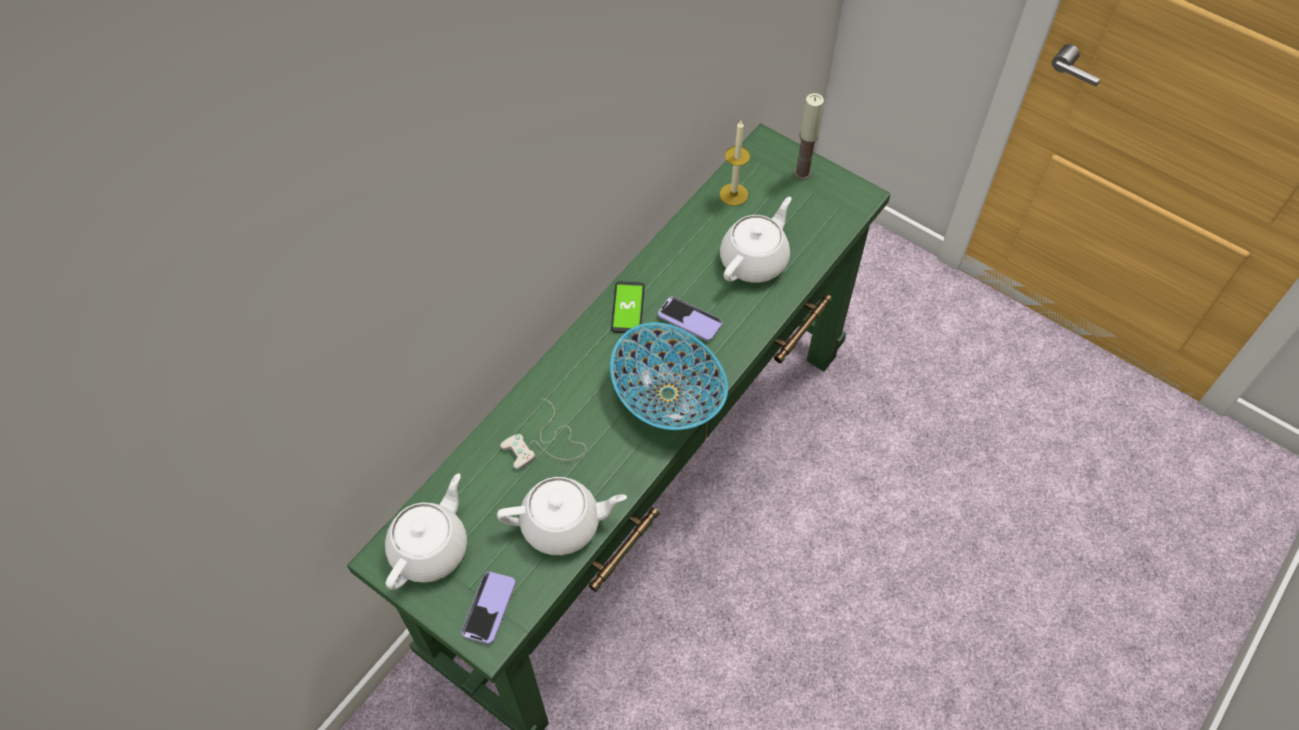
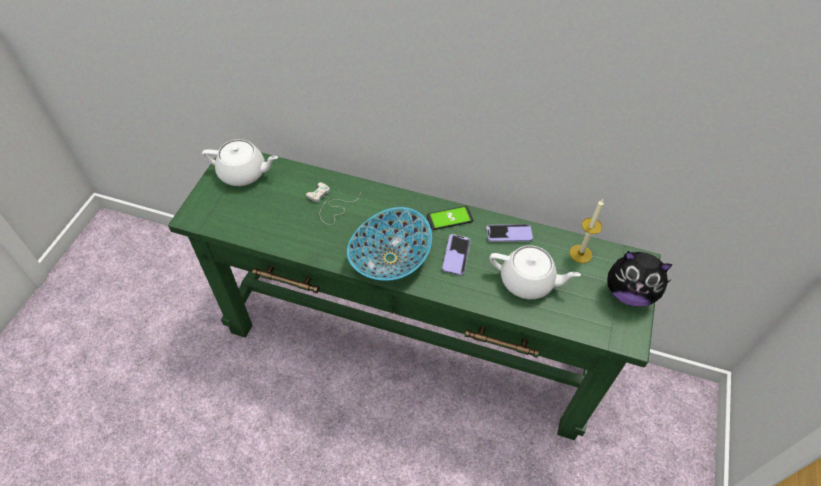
camera: 70 degrees right, 5 degrees down
(489, 608) = (211, 210): phone -> phone (509, 234)
(562, 524) = (275, 229): white teapot -> none
(802, 172) = (629, 293): candle -> plush toy

